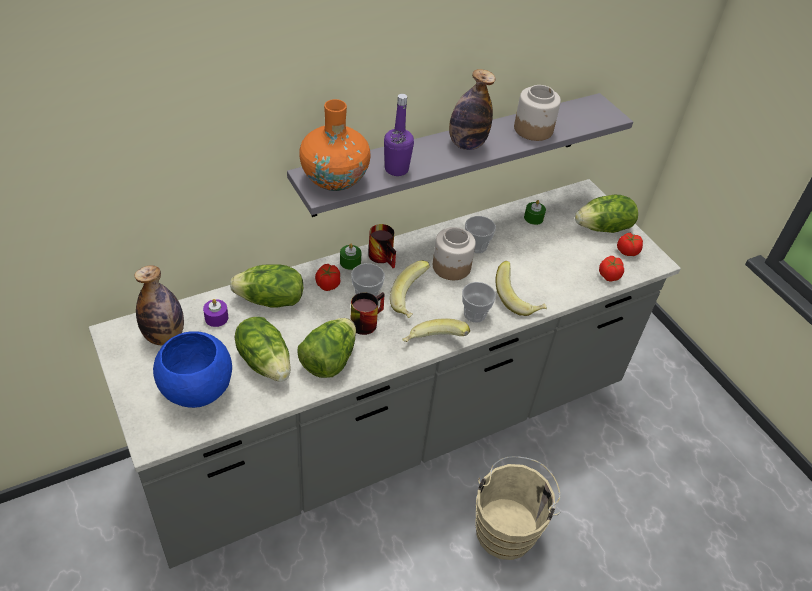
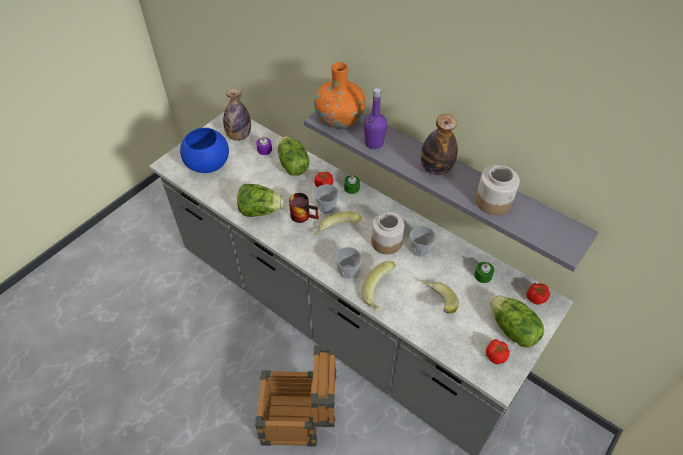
camera: 70 degrees right, 5 degrees up
(265, 362) = (243, 183): lettuce -> none
(384, 257) = (370, 203): mug -> none
(434, 344) = (304, 257): banana -> banana (436, 302)
(507, 528) = (300, 420): beige bucket -> crate
(609, 275) = (452, 348): tomato -> tomato (535, 298)

